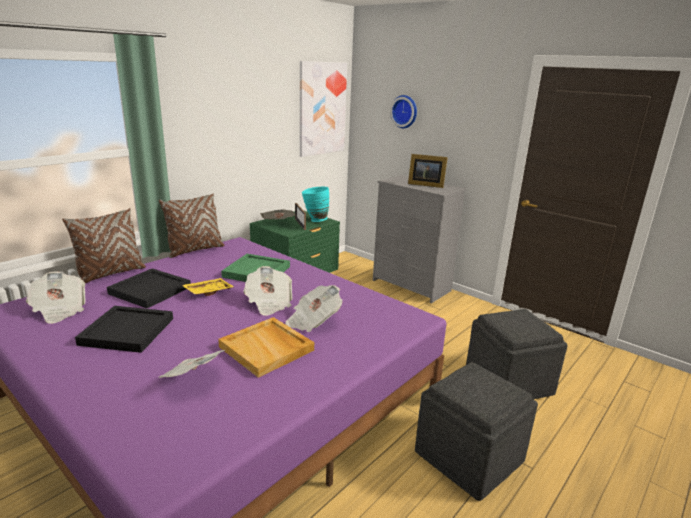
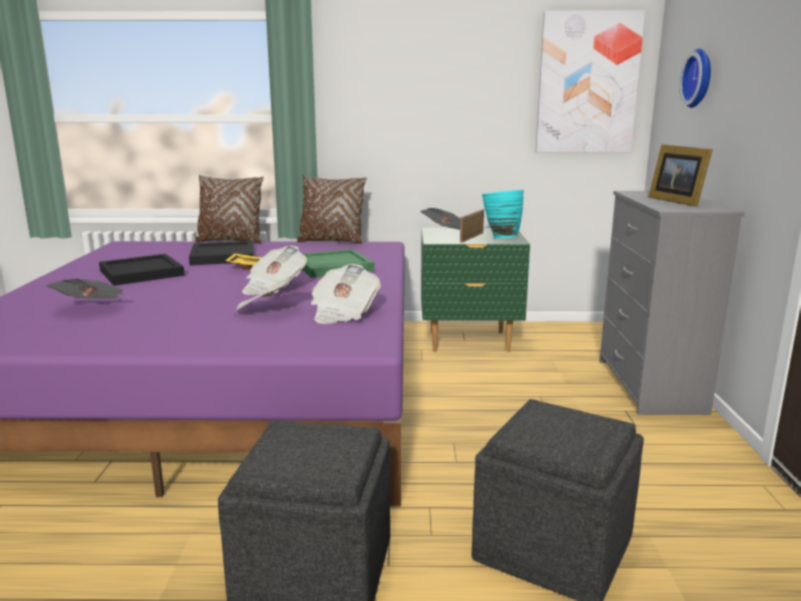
camera: 50 degrees right, 5 degrees down
(59, 310) = (146, 251): newspaper -> newspaper (343, 313)
(267, 348) = (179, 312): beige tray -> none

